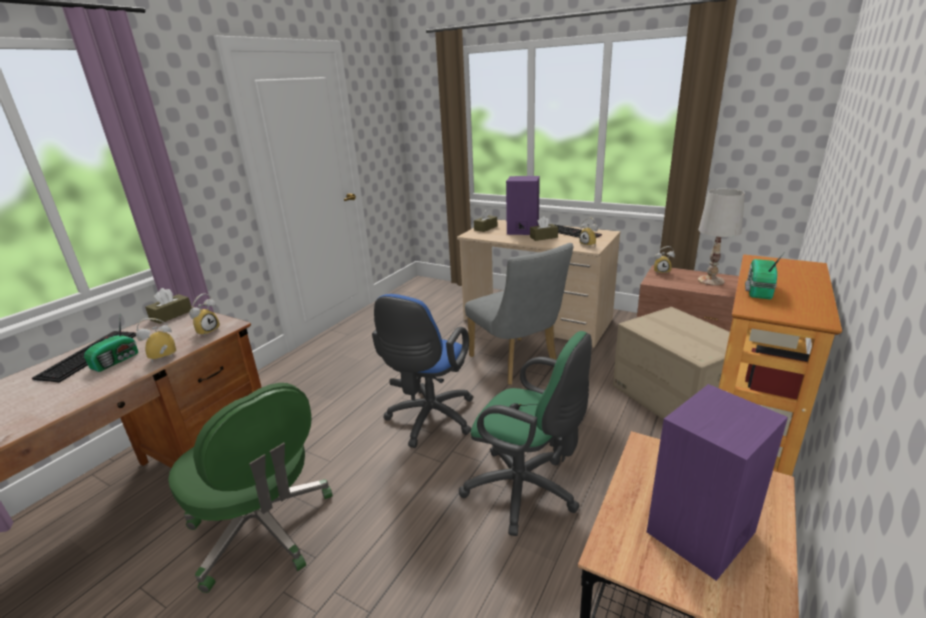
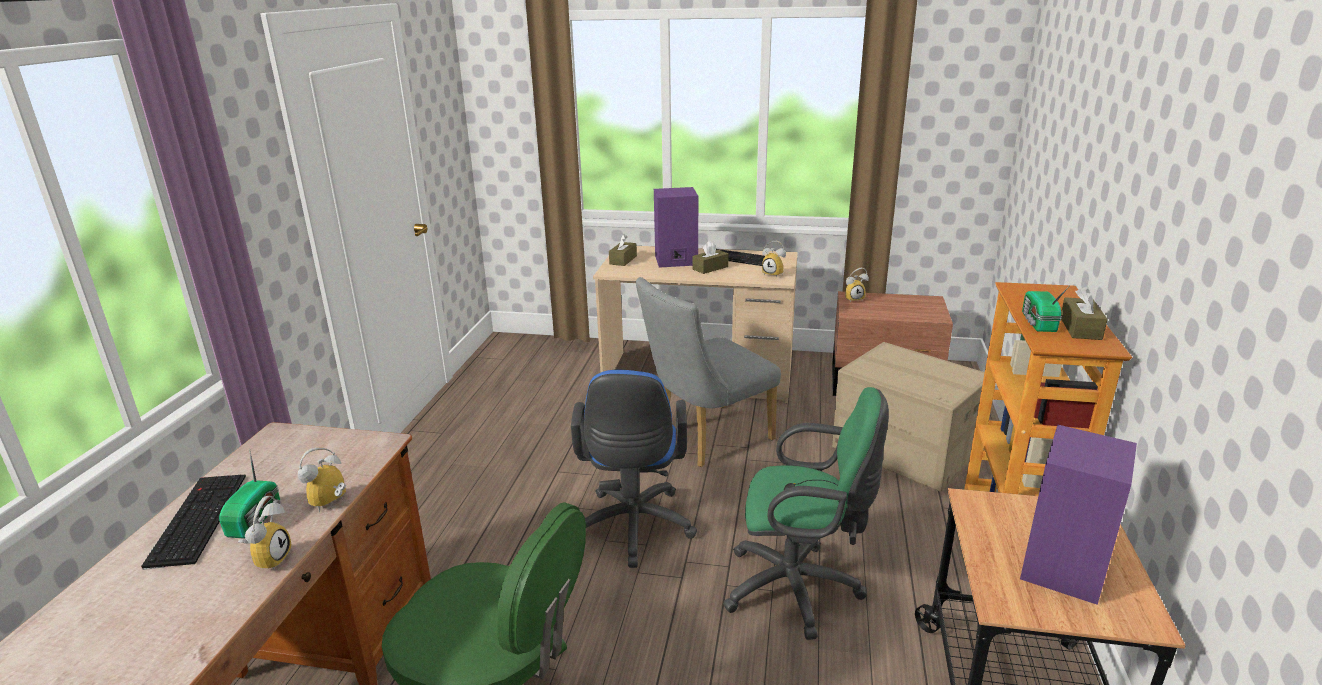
camera: 20 degrees left, 0 degrees up
(171, 315) = (269, 441): brown tissue box -> brown tissue box (1080, 328)
(207, 331) = (356, 455): alarm clock -> alarm clock (269, 558)
(517, 364) = (705, 438): grey chair -> grey chair turned 105 degrees clockwise
(711, 281) = (913, 305): white table lamp -> none

